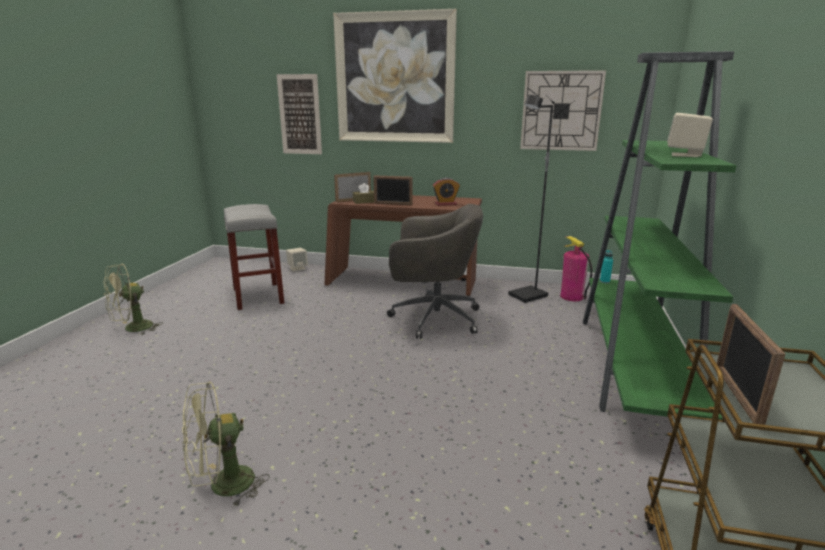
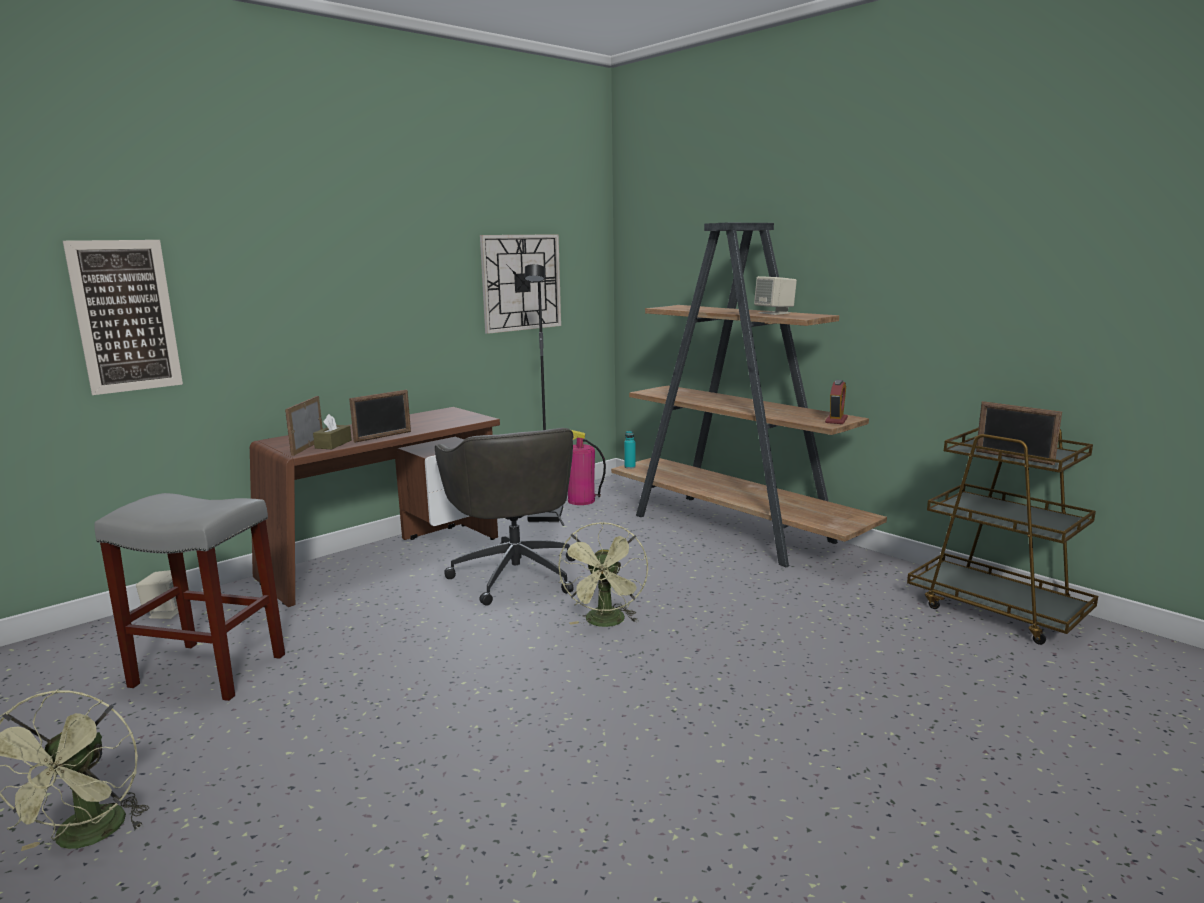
camera: 55 degrees left, 5 degrees down
(222, 486) = (728, 806): green fan -> green fan (606, 623)
(395, 79) = (308, 246): picture -> none
(433, 318) = (515, 574): grey office chair -> grey office chair turned 120 degrees clockwise
(445, 204) = (443, 421): alarm clock -> alarm clock (836, 420)
(633, 365) = (734, 529): green bookcase -> brown bookcase

